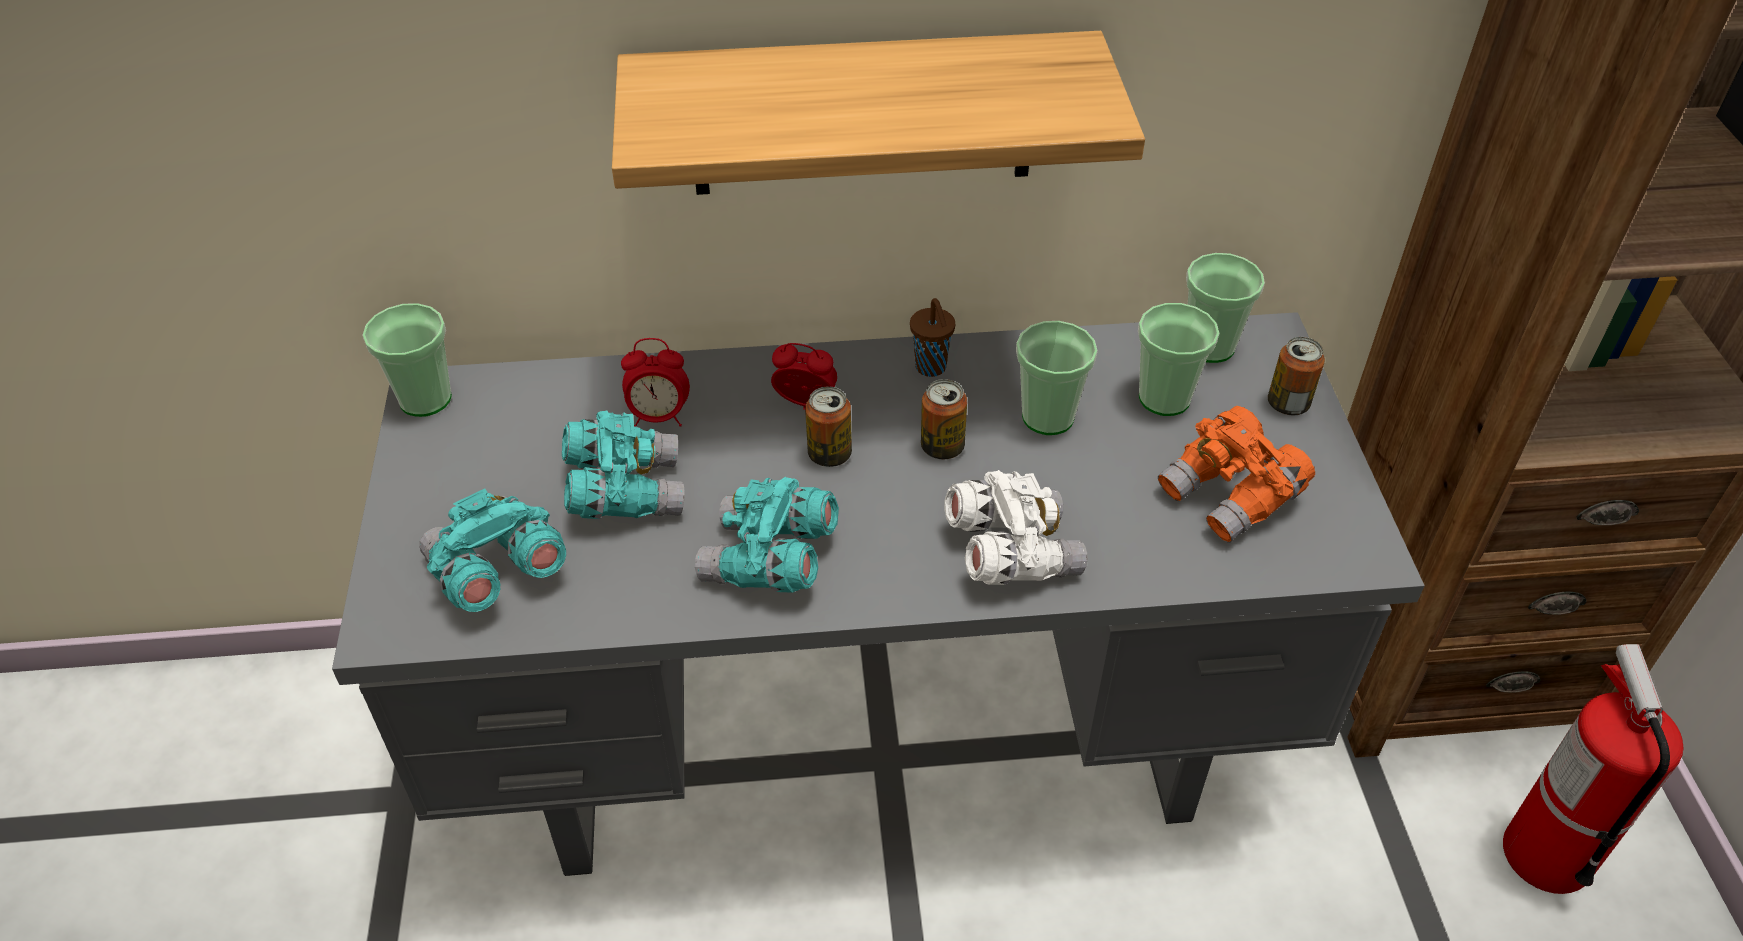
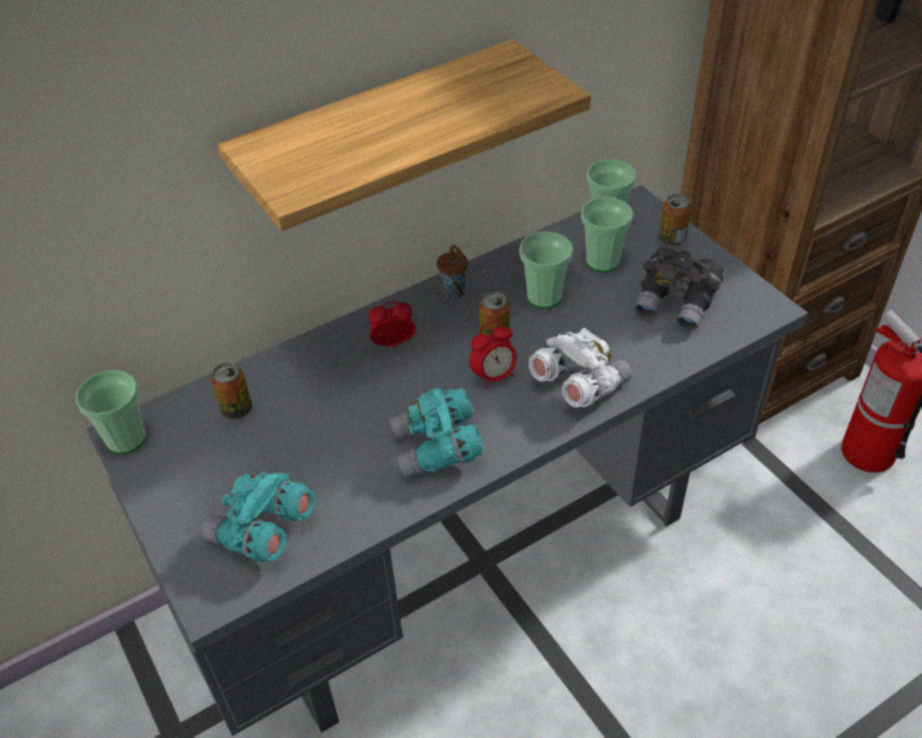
camera: 25 degrees left, 0 degrees up
(624, 491) = (312, 443): turquoise binoculars -> none
(659, 417) = (301, 388): alarm clock -> alarm clock (494, 376)
(829, 454) = (429, 369): can -> can (236, 409)
(1231, 496) = (677, 303): orange binoculars -> grey binoculars

